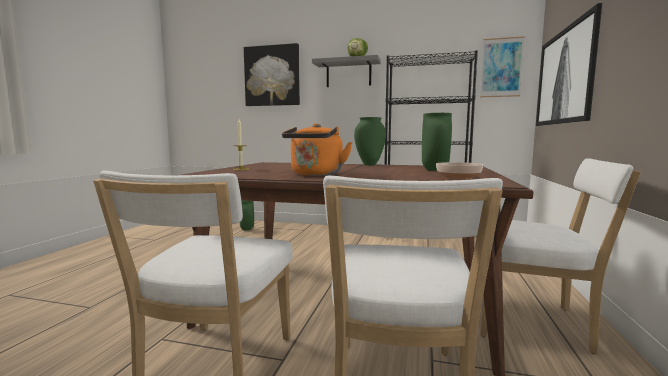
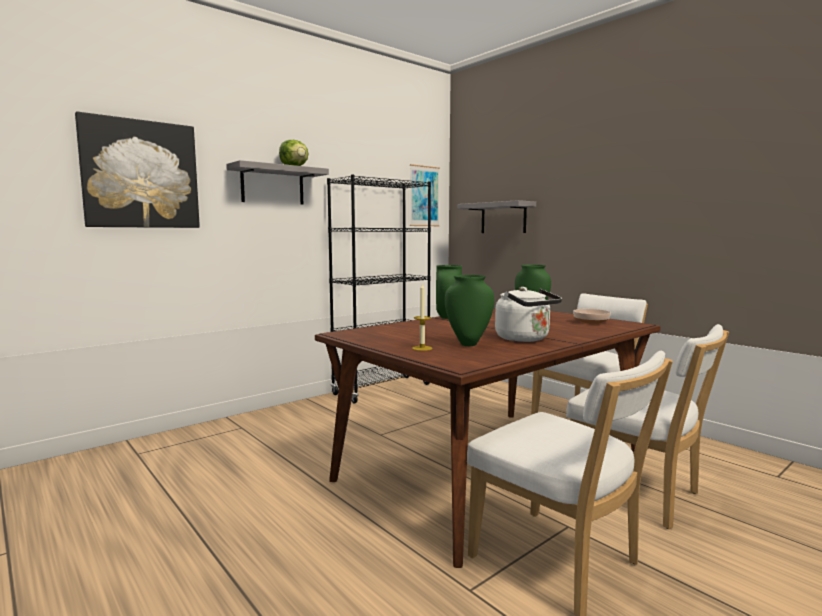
camera: 55 degrees left, 0 degrees up
(247, 229) = (151, 459): green vase -> green vase (468, 344)
(316, 174) = (525, 339): orange kettle -> white kettle
(564, 76) = (503, 218): picture -> grey shelf

